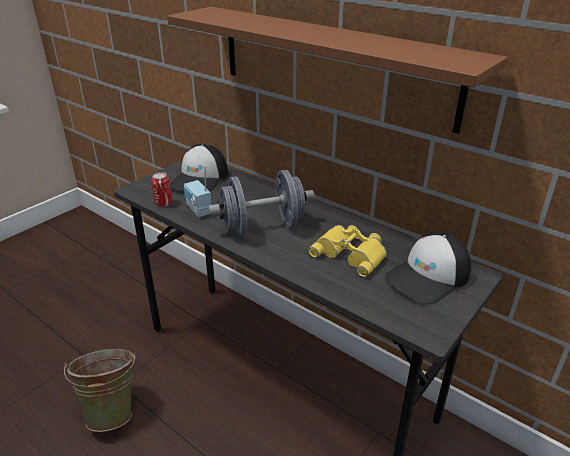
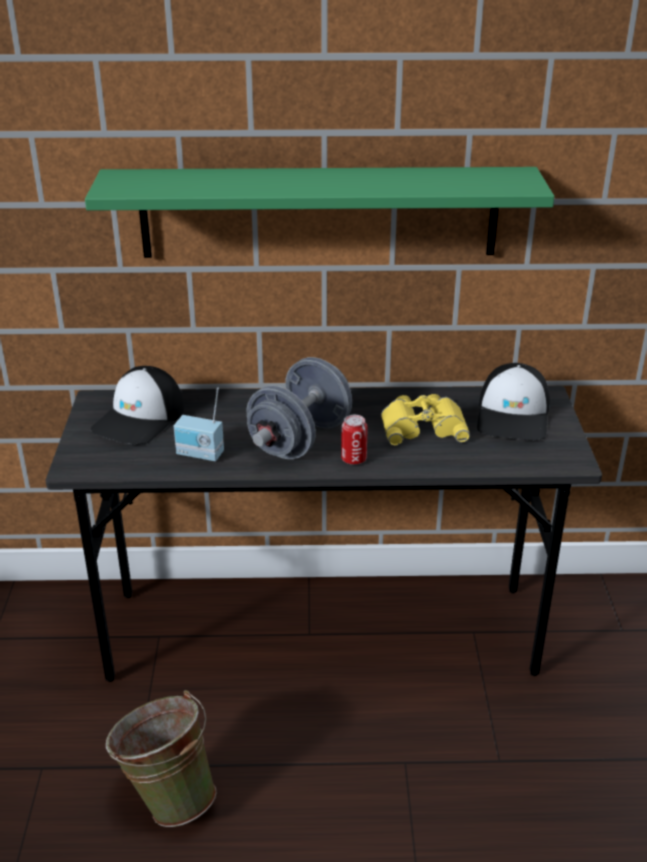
camera: 40 degrees left, 0 degrees up
(163, 203) = (143, 466): can -> can (353, 459)
(200, 179) = (140, 419): cap -> cap turned 45 degrees clockwise
(331, 64) = (319, 212): brown shelf -> green shelf

